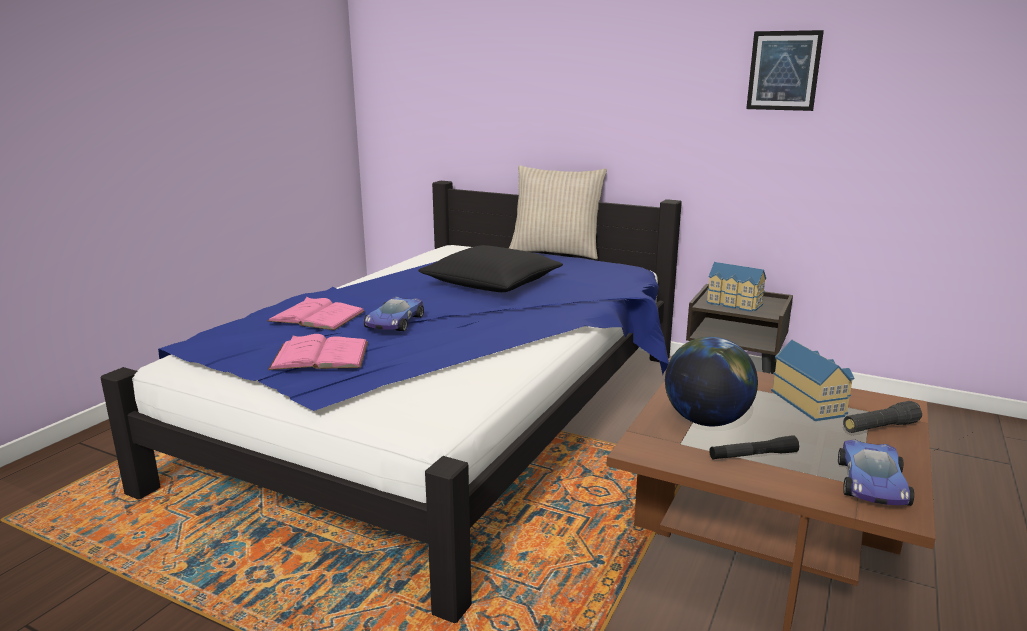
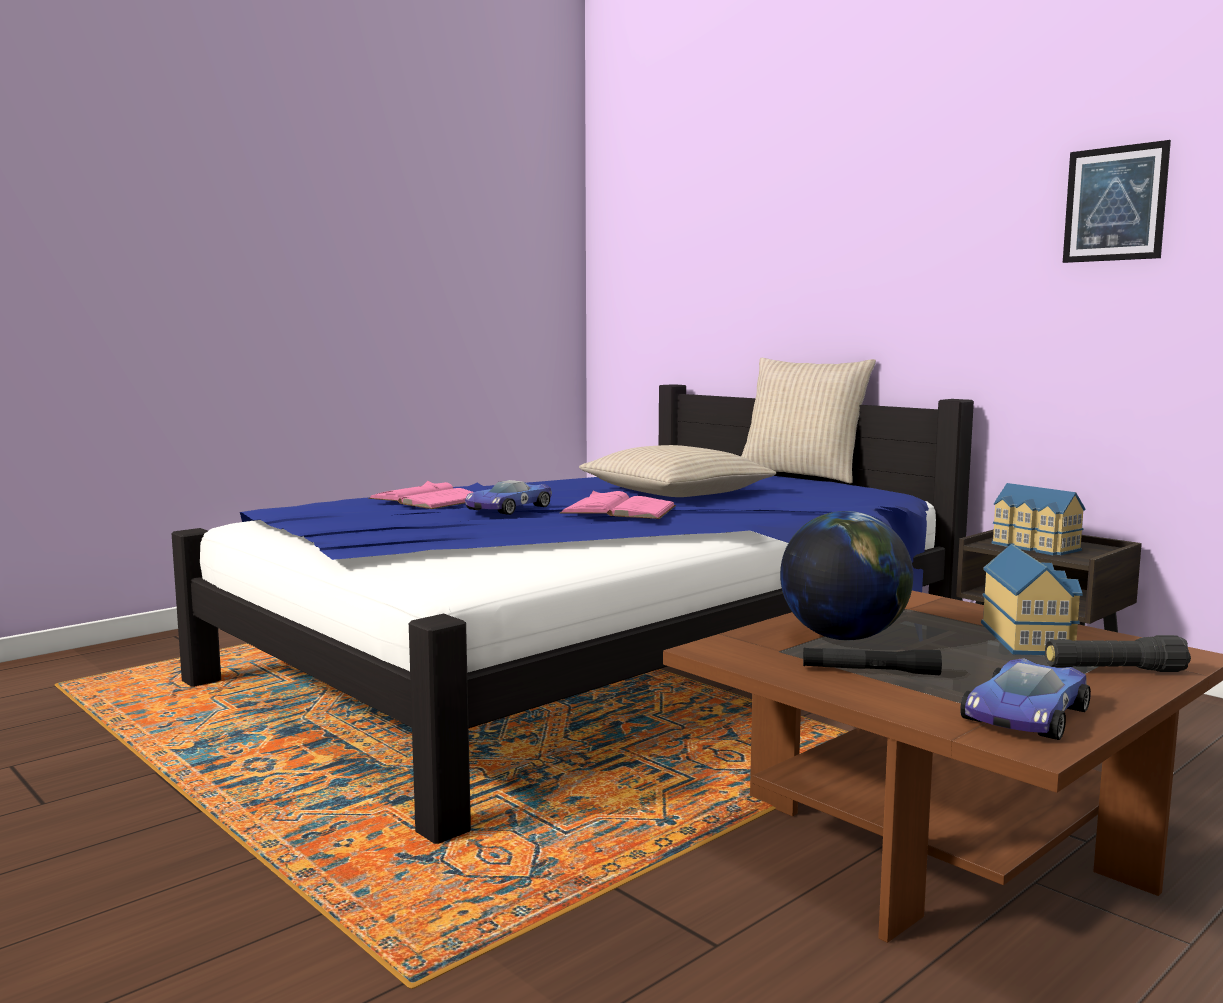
camera: 20 degrees right, 10 degrees down
(320, 355) = (390, 523): pink book -> pink book (619, 509)
(491, 283) = (675, 492): black pillow -> beige pillow

